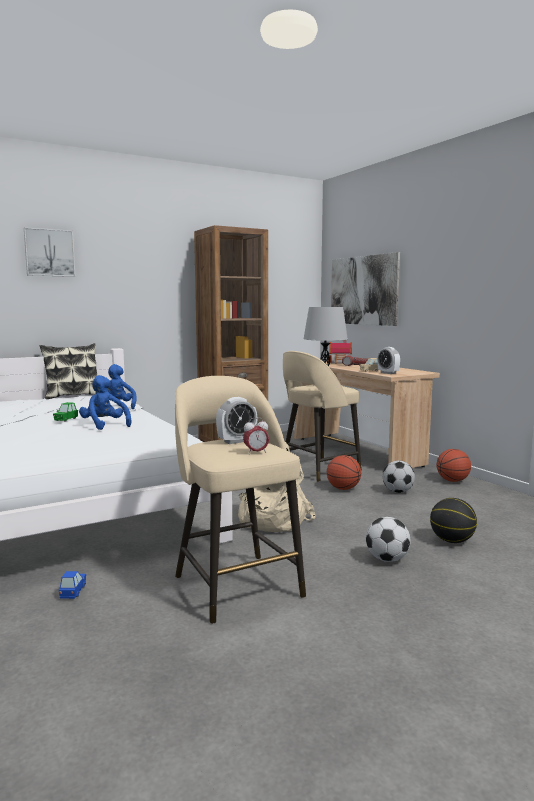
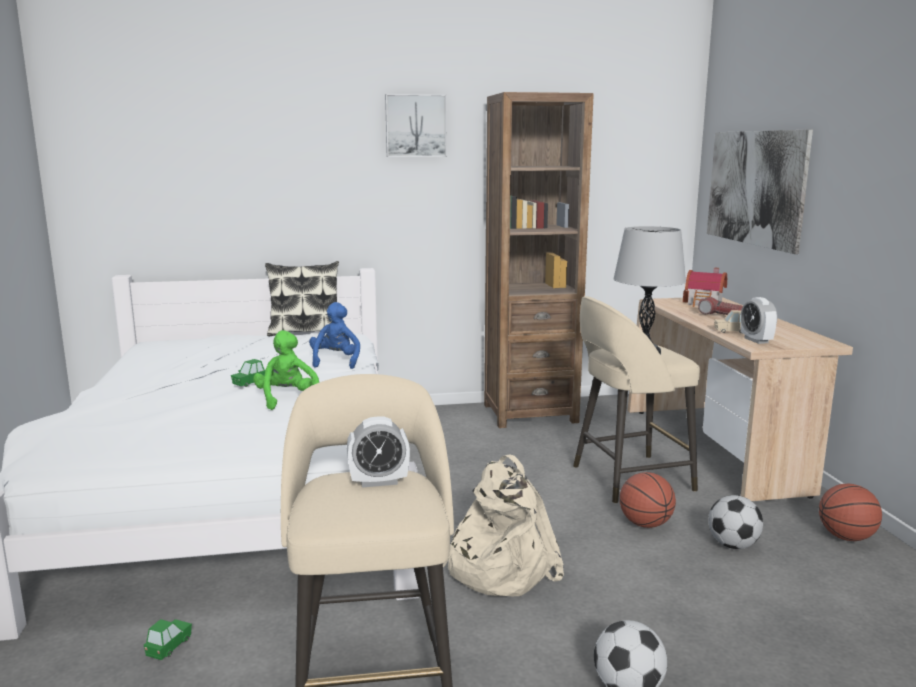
camera: 20 degrees right, 5 degrees up
(49, 253) = (280, 137): picture -> picture (415, 126)
(73, 591) = (169, 646): blue toy car -> green toy car
(104, 425) = (287, 400): blue plush toy -> green plush toy
(256, 453) = (378, 516): alarm clock -> none
(452, 541) = (765, 673): basketball -> none

